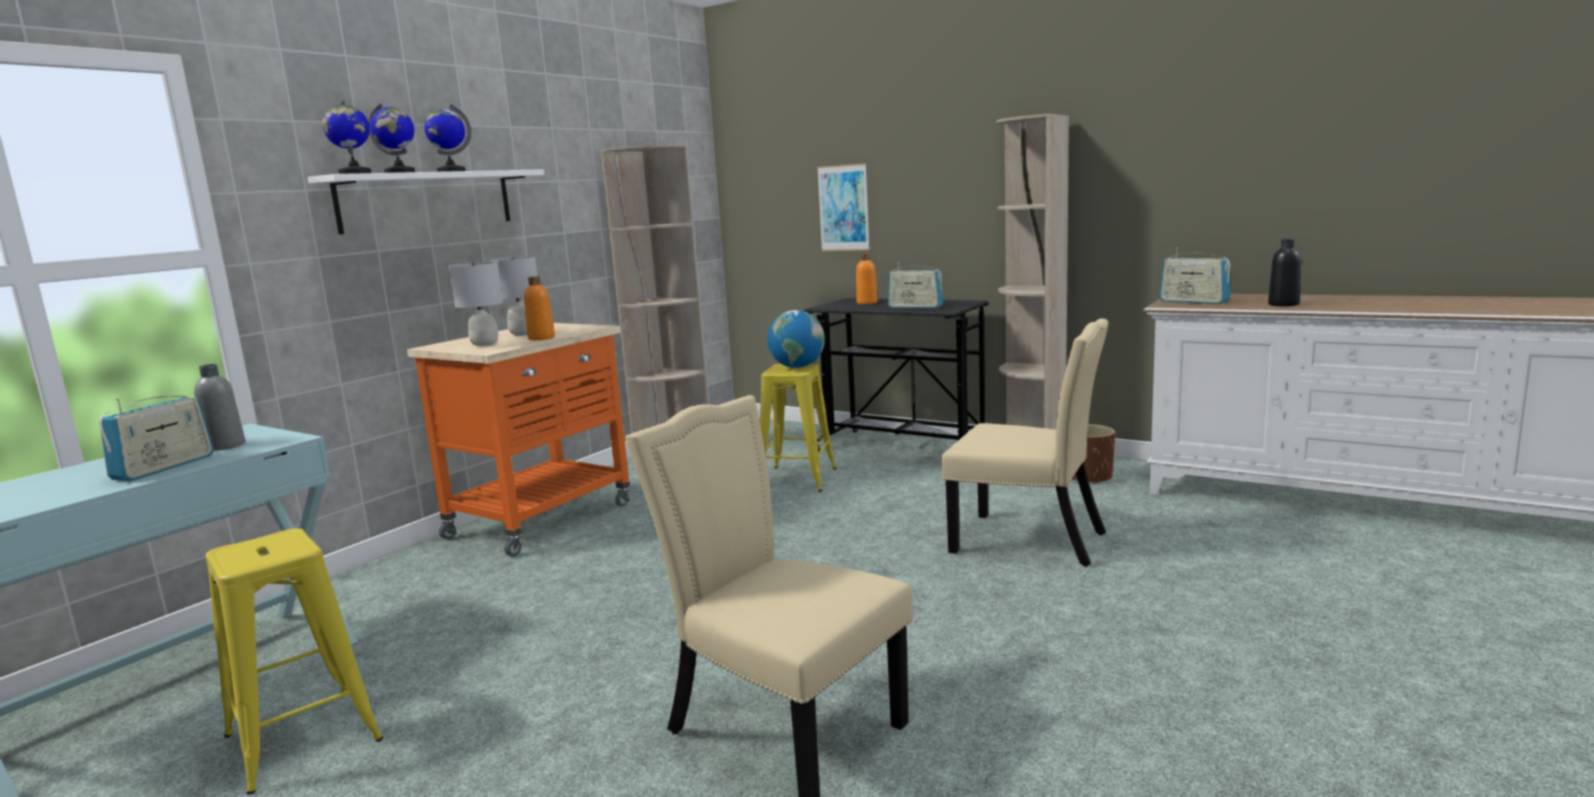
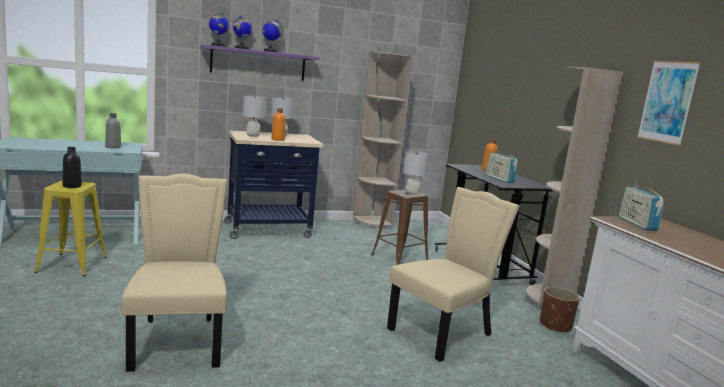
camera: 35 degrees right, 0 degrees up
(164, 467) = (82, 147): radio -> none
(427, 200) = (258, 63): white shelf -> purple shelf
(540, 520) = (268, 230): orange cart -> blue cart
(797, 367) = (412, 193): globe -> grey table lamp
(797, 479) = (399, 258): yellow stool -> brown stool
(843, 208) = (504, 109): picture -> picture (667, 102)
(1025, 540) = (440, 334): beige chair -> beige chair turned 105 degrees counterclockwise
(1283, 304) = (687, 245): black bottle -> black bottle (72, 186)

